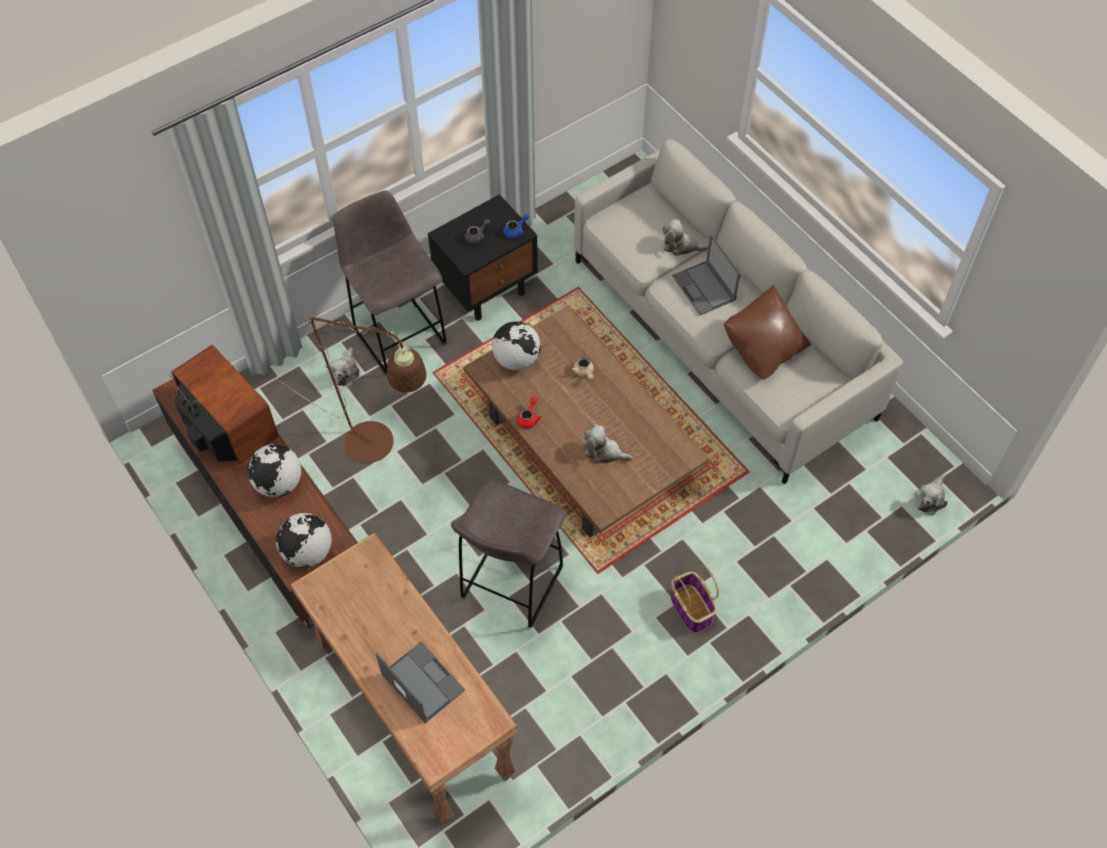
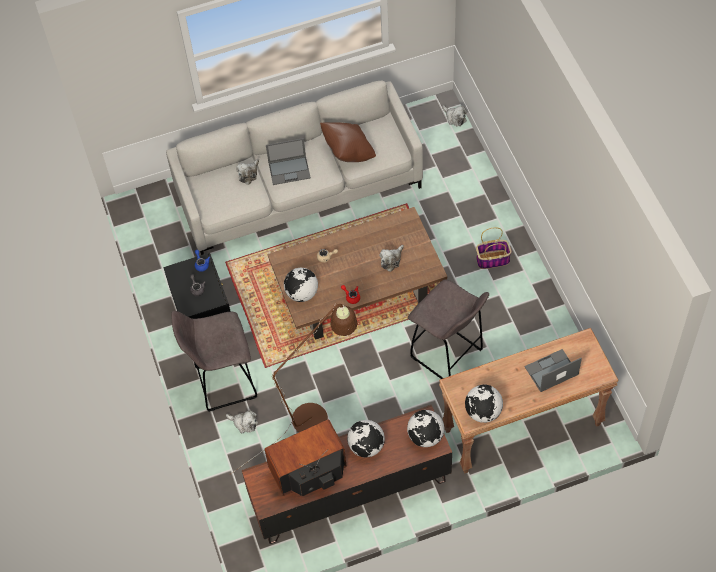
camera: 70 degrees left, 0 degrees up
(331, 602) = (483, 412): none -> globe

